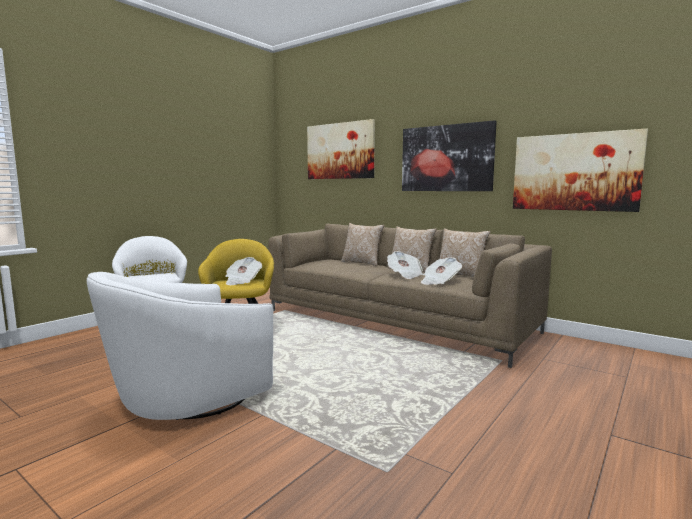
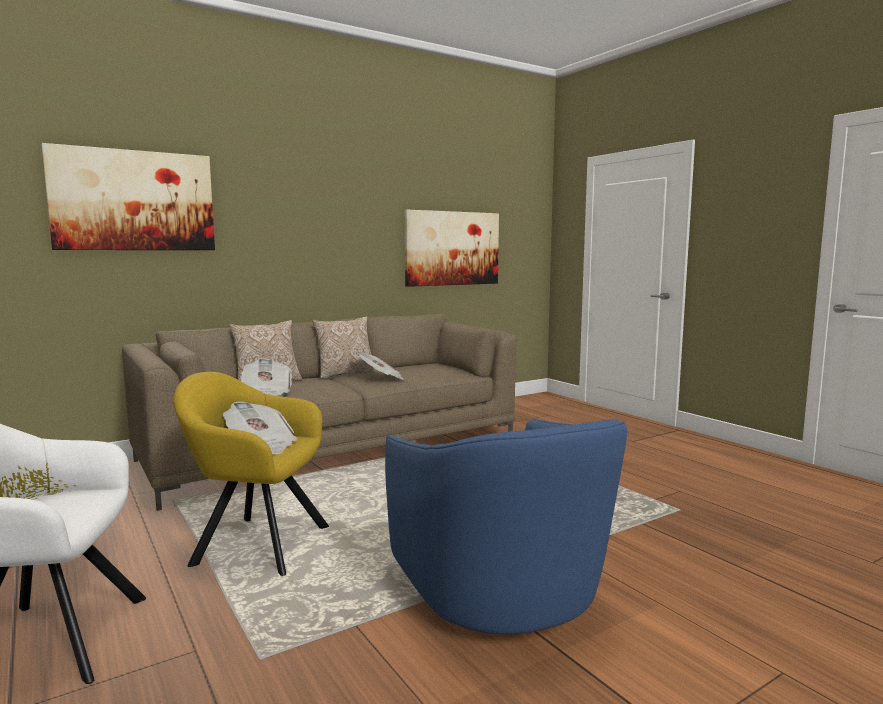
camera: 70 degrees left, 0 degrees up
(189, 399) = (500, 596): white armchair -> blue armchair
(439, 282) = (428, 375): newspaper -> newspaper (267, 393)
(446, 158) = (327, 227): picture -> none
(461, 275) = (405, 366): pillow -> none

